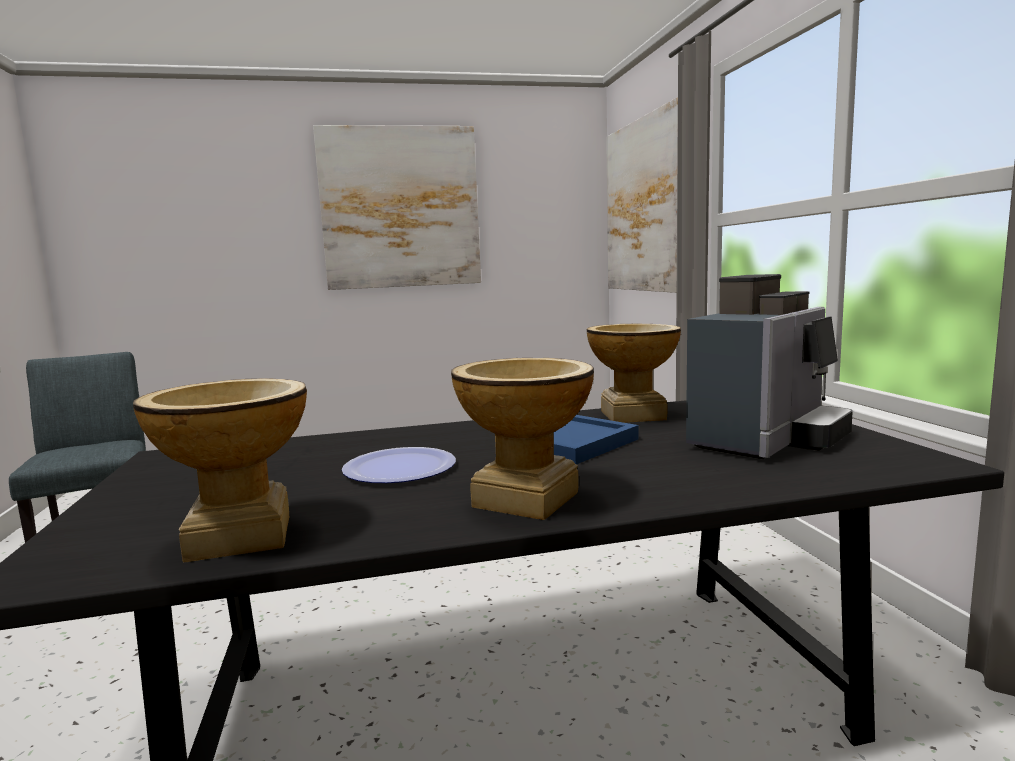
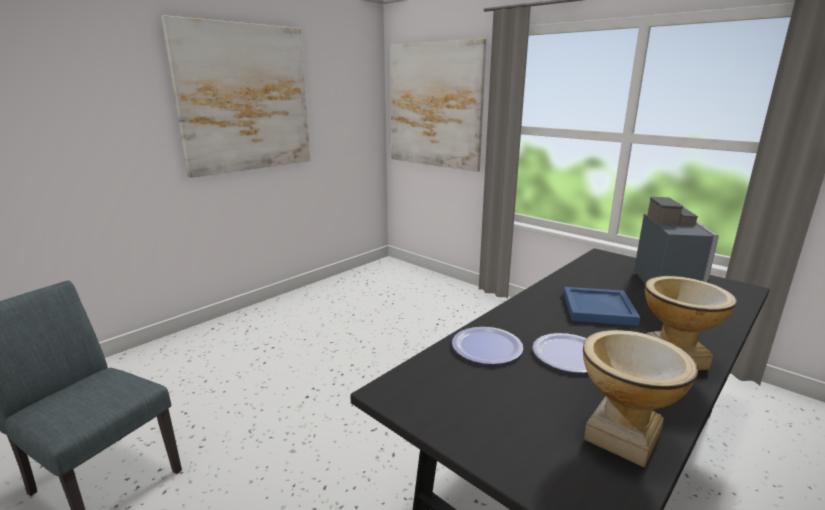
camera: 35 degrees left, 10 degrees up
(333, 447) = (486, 347): none -> plate
(633, 415) = (579, 277): vase -> none

